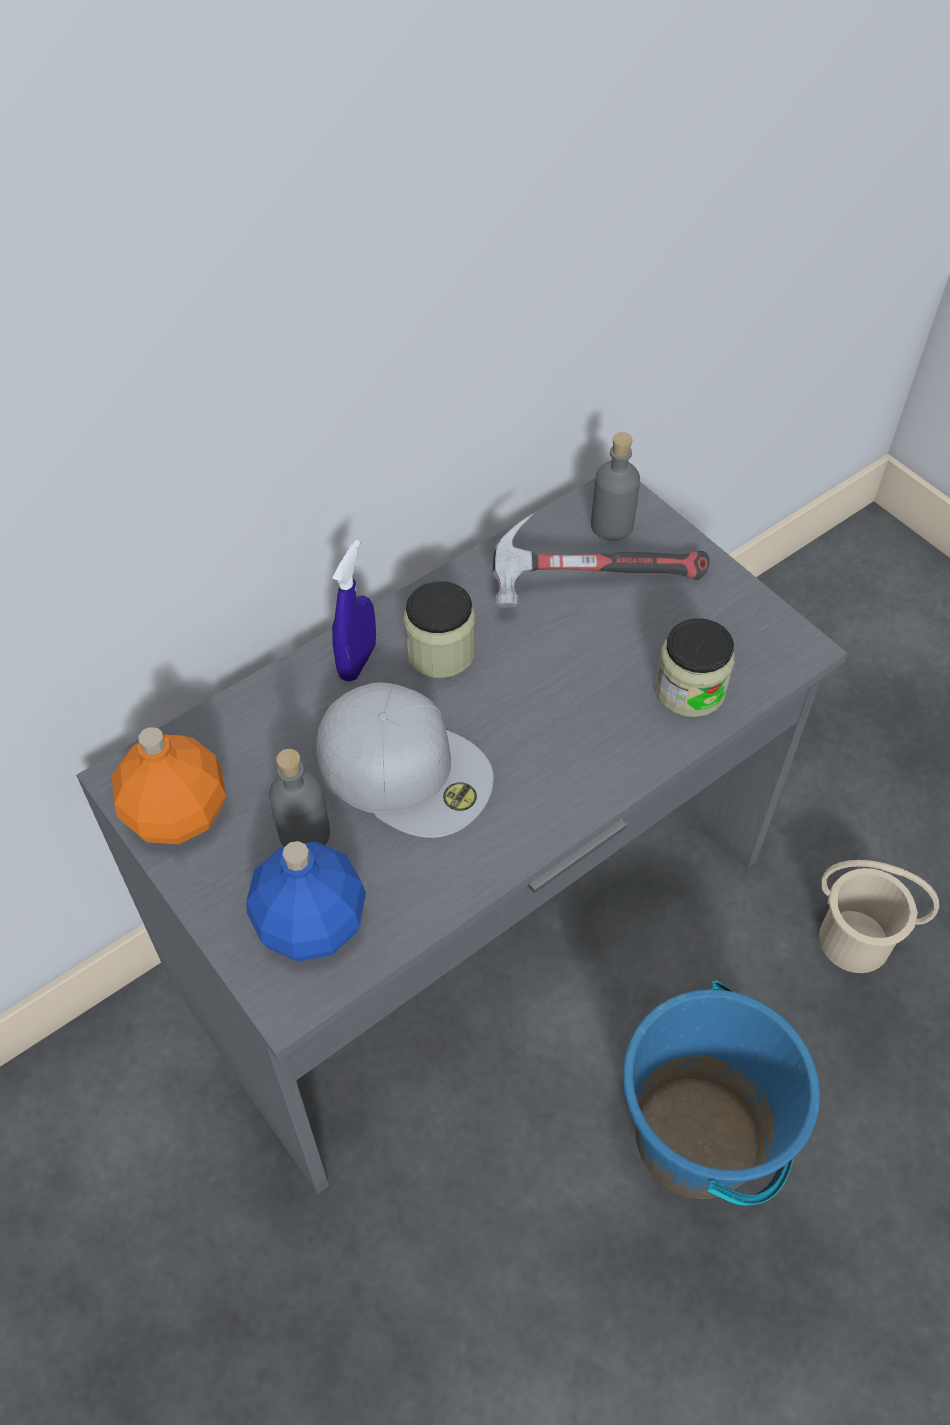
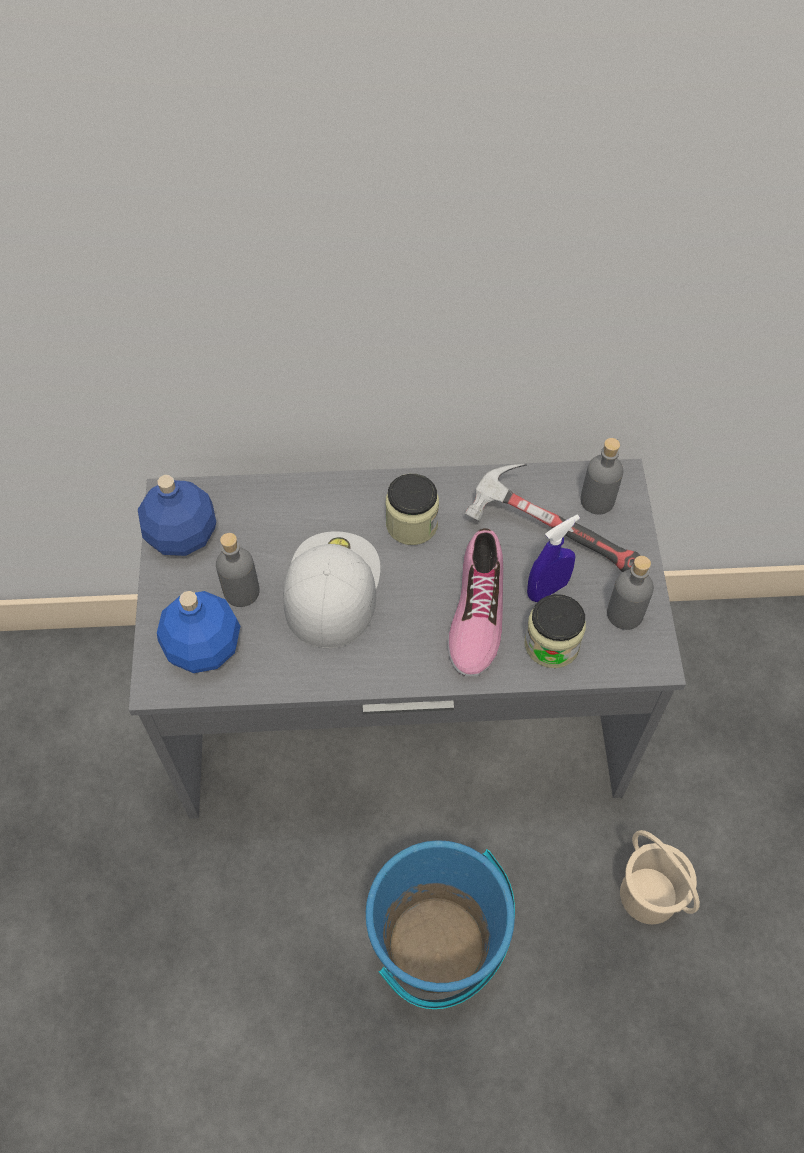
camera: 35 degrees right, 5 degrees up
(176, 814) = (181, 535): orange bottle -> blue bottle
(357, 661) = (356, 501): blue spray bottle -> blue spray bottle (547, 589)
(406, 768) = (331, 587): white cap -> white cap turned 150 degrees counterclockwise
(585, 702) = (475, 611): none -> shoe
(733, 619) = (624, 614): none -> grey bottle

